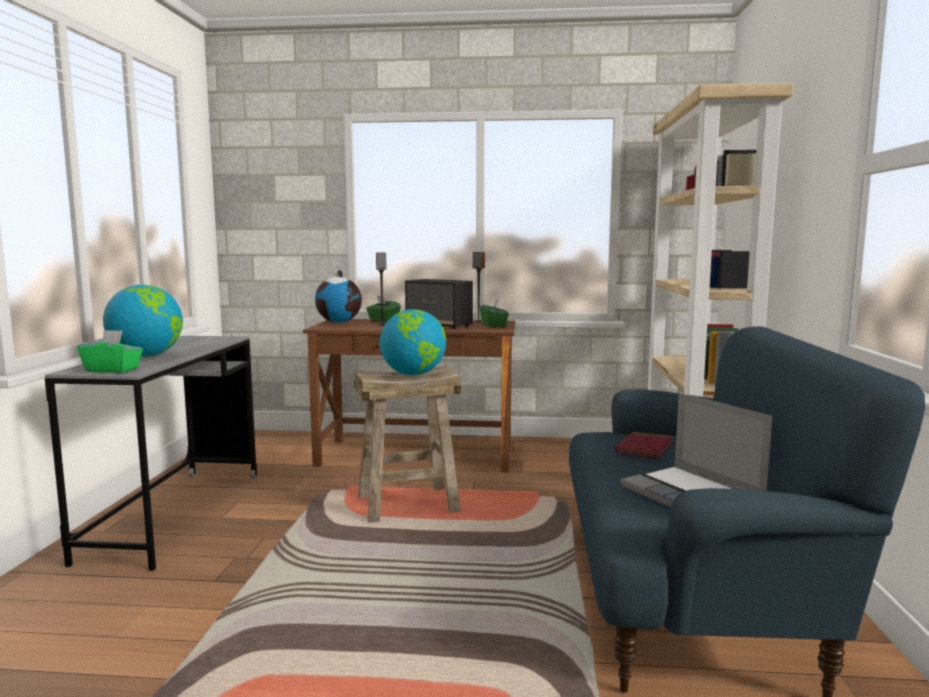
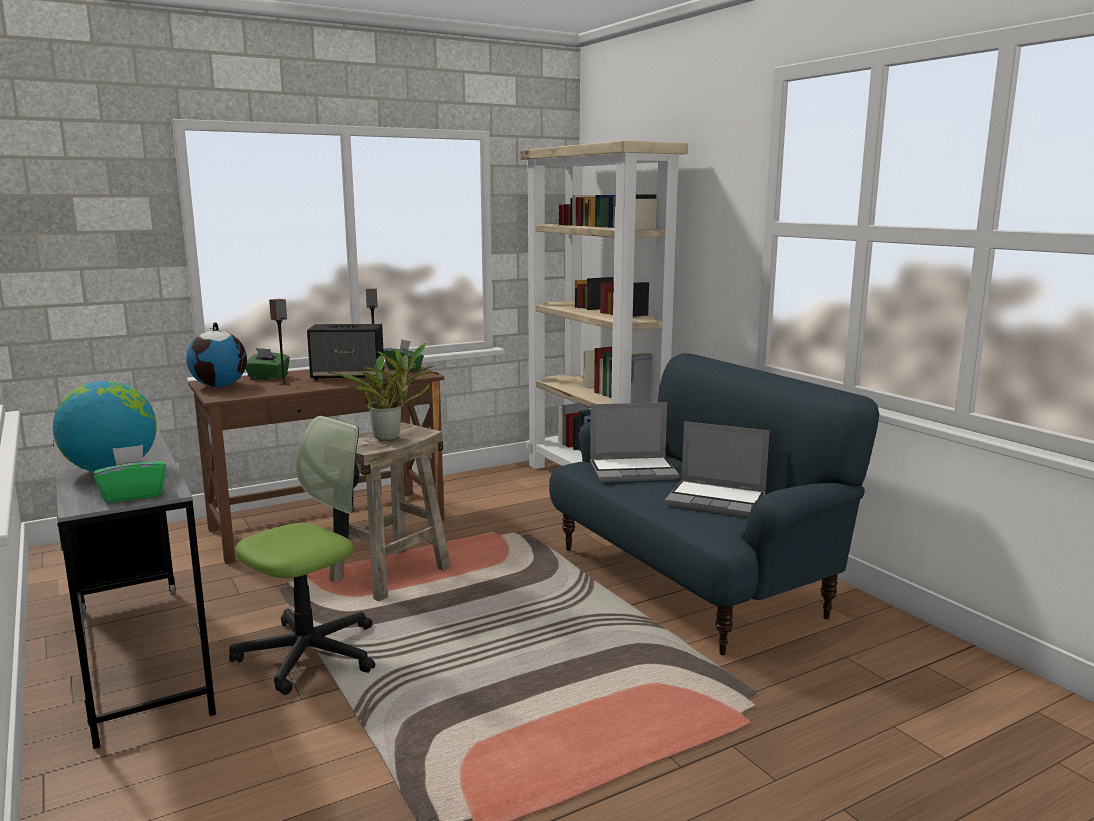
camera: 35 degrees left, 5 degrees up
(268, 547) = (309, 654): none -> office chair
(413, 374) = (391, 437): globe -> potted plant
(644, 448) = (634, 471): red book -> laptop

